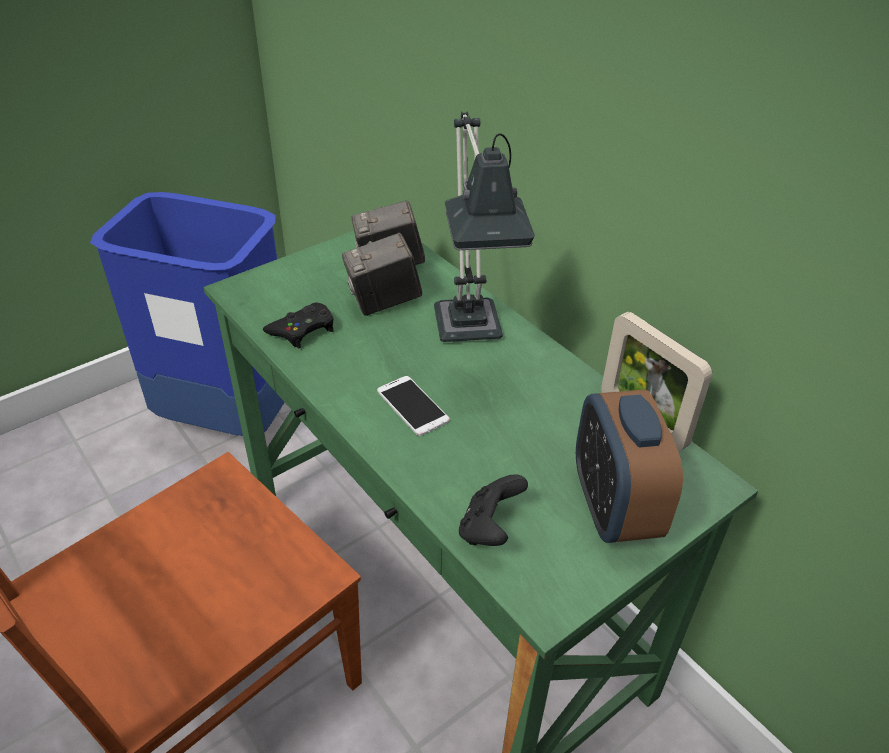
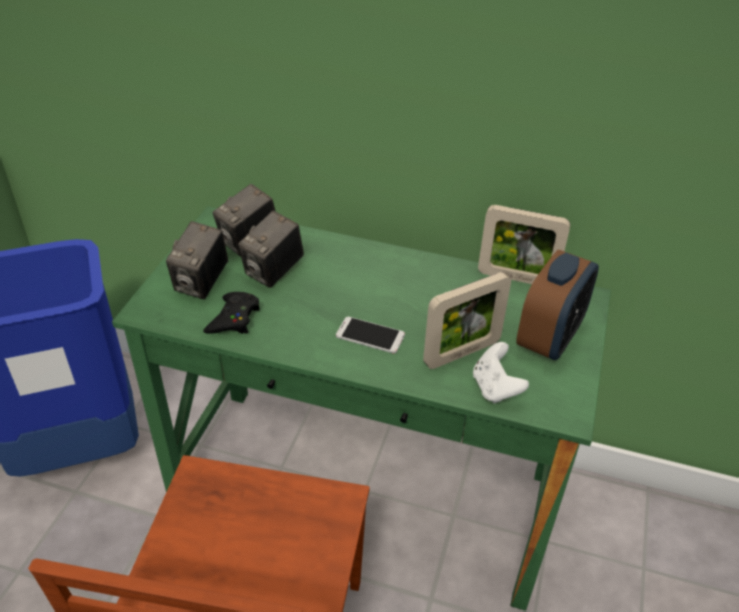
camera: 35 degrees left, 0 degrees up
(309, 285) = (201, 283): none -> camera
(470, 336) = (359, 270): table lamp -> none
(489, 528) = (495, 388): black game controller -> white game controller
(491, 471) = (462, 353): none -> picture frame
(613, 507) = (549, 338): alarm clock -> alarm clock turned 105 degrees counterclockwise

